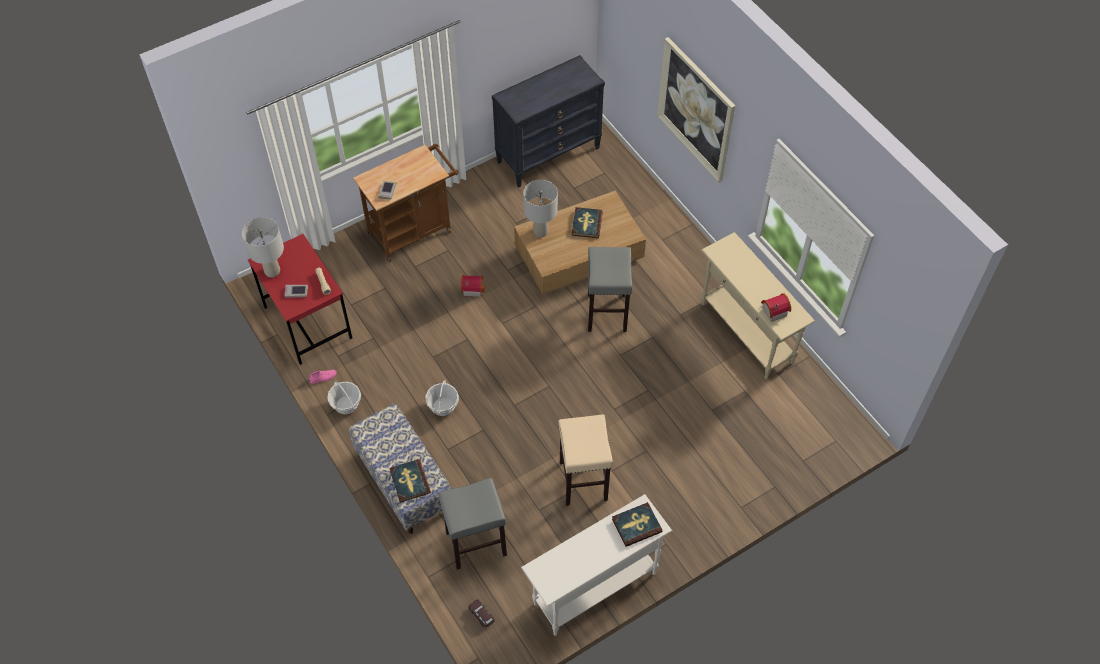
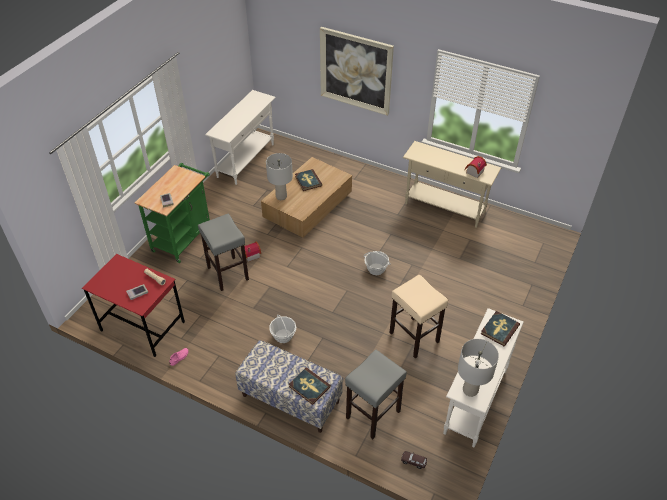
camera: 30 degrees left, 10 degrees down
(272, 271) = (108, 287): grey table lamp -> grey table lamp (470, 390)
(346, 405) = (210, 368): basket -> basket (376, 269)
(414, 230) = (184, 236): brown cart -> green cart
(548, 154) = (246, 160): black dresser -> white console table
(606, 312) = (351, 232): grey stool -> grey stool (227, 273)

